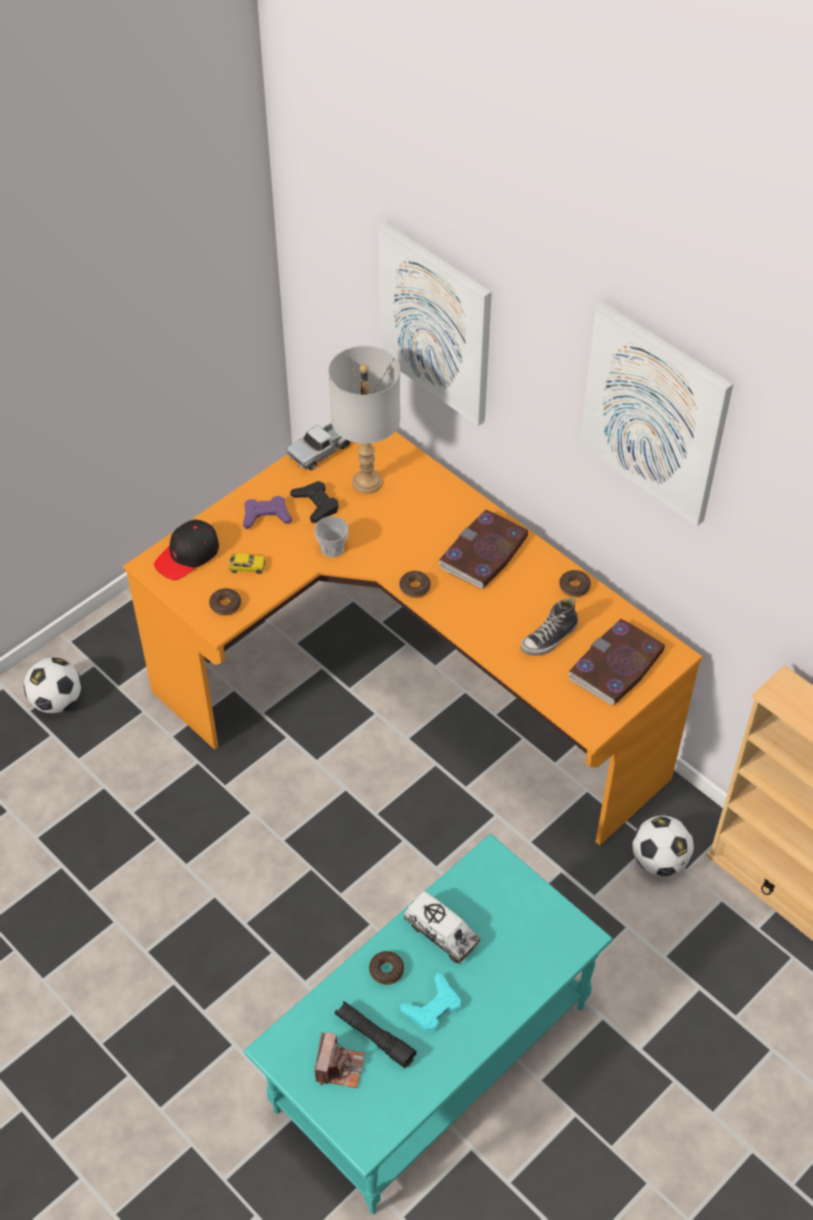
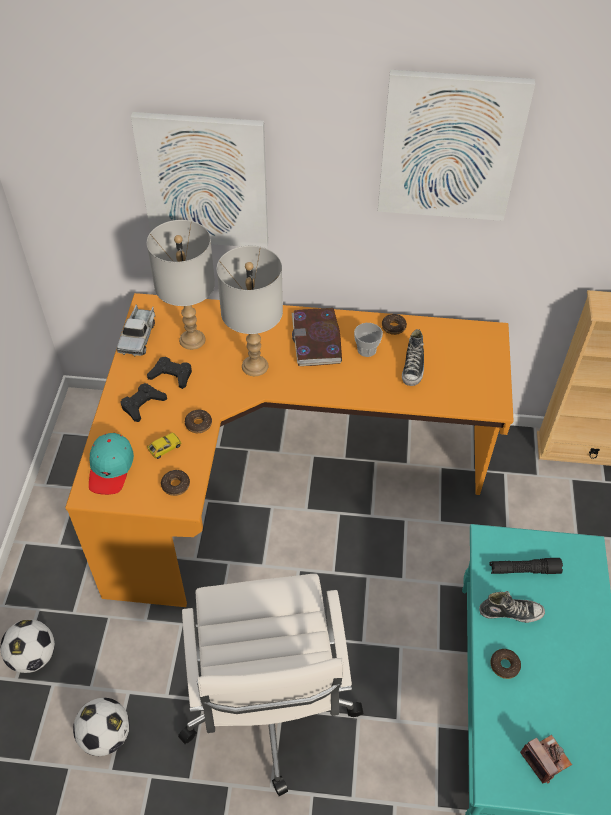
camera: 40 degrees left, 0 degrees up
(188, 555) = (111, 468): black cap -> turquoise cap
(206, 884) = (268, 705): none -> white office chair
(266, 516) = (143, 404): purple game controller -> black game controller
(332, 548) = (213, 398): cup -> cup (366, 350)
(374, 1037) = (545, 718): black flashlight -> black flashlight (524, 570)
(398, 542) = (254, 366): none -> grey table lamp
(414, 587) = (296, 389): donut -> donut (198, 424)
(432, 1007) = (556, 666): turquoise game controller -> none
(441, 933) = (510, 612): toy truck -> shoe
(616, 665) = (468, 359): book -> none
(659, 861) = (519, 480): football -> football (106, 735)

